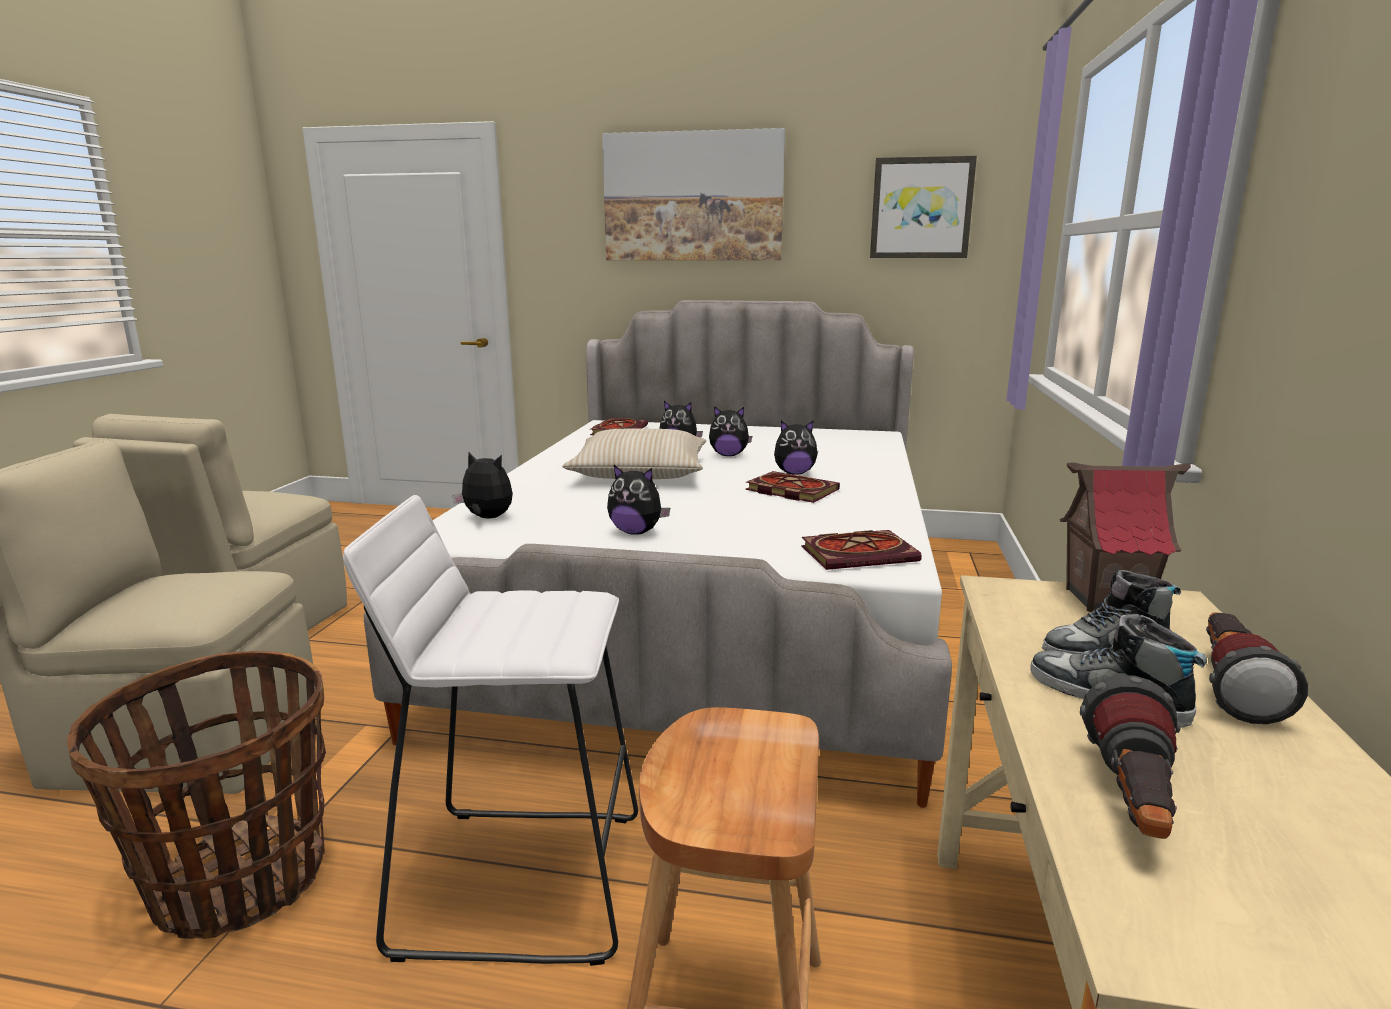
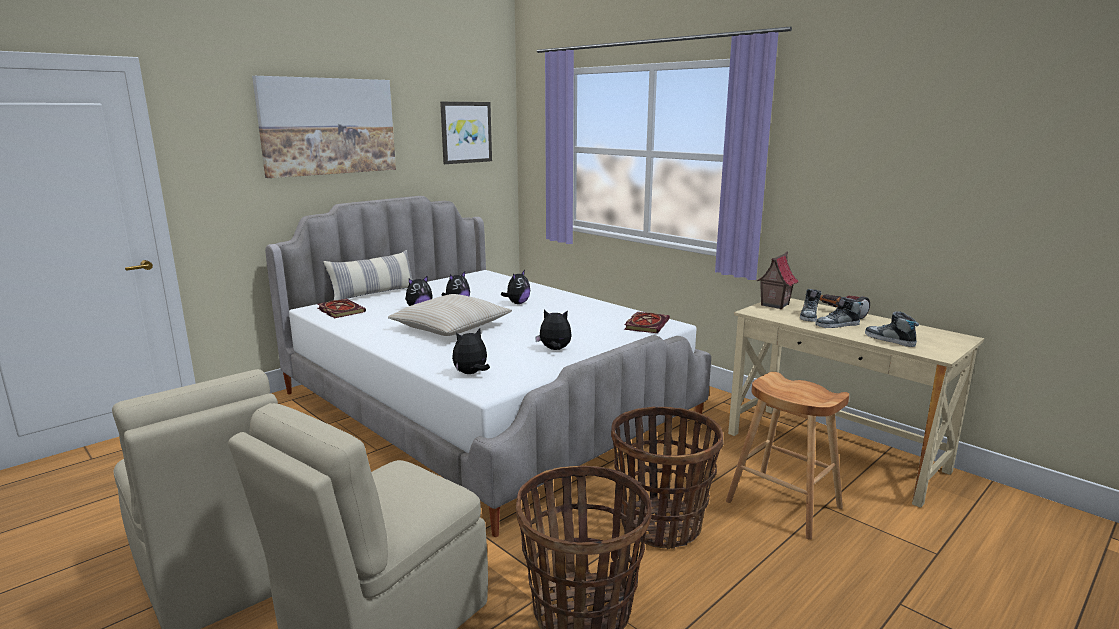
camera: 55 degrees left, 0 degrees up
(520, 879) = (661, 524): white stool -> basket
(636, 532) = (555, 350): plush toy -> plush toy turned 135 degrees counterclockwise
(696, 425) = (373, 294): none -> pillow
(789, 490) = (543, 311): book -> none
(1131, 803) = (889, 340): flashlight -> shoe

